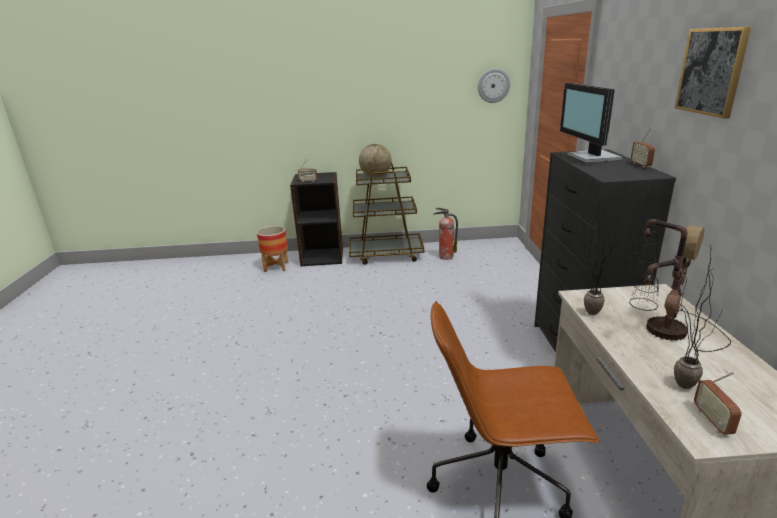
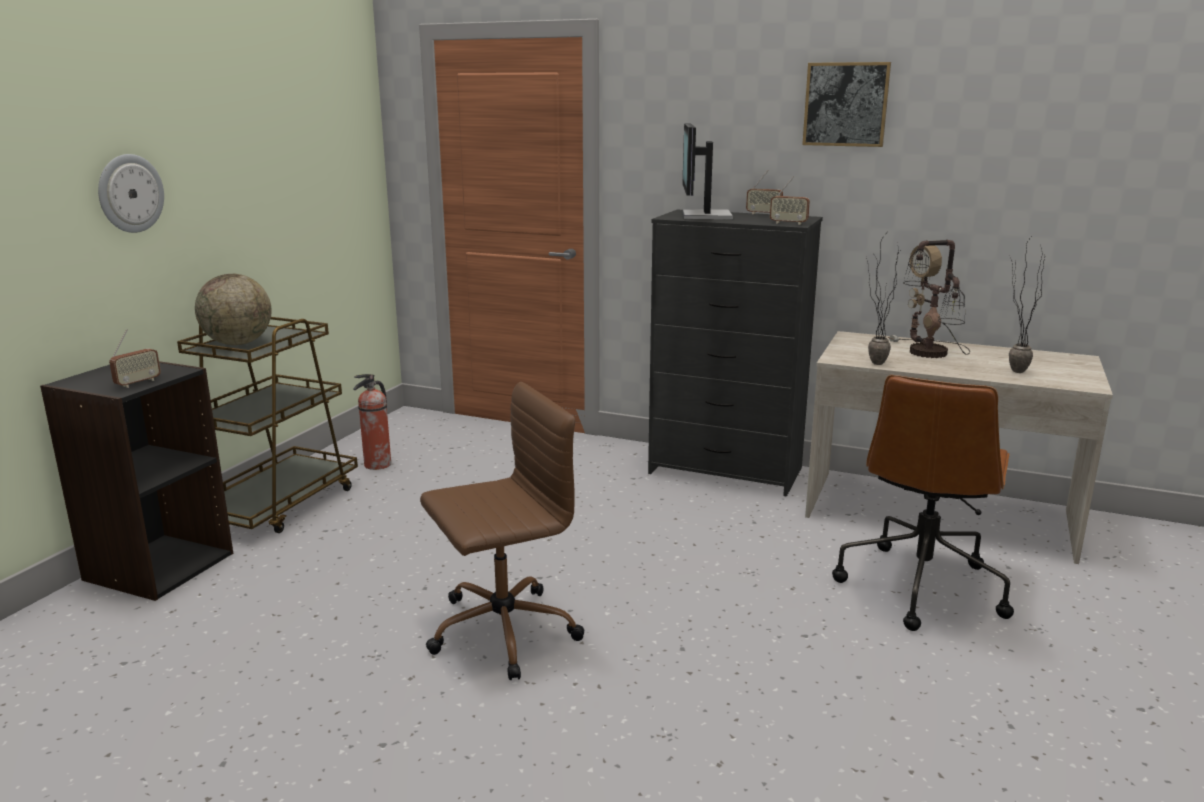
camera: 65 degrees left, 5 degrees down
(276, 267) = (99, 632): planter -> none
(326, 339) = (500, 631): none -> brown office chair
(493, 85) = (348, 149): wall clock -> wall clock (130, 193)
(592, 157) = (703, 215): monitor -> monitor turned 75 degrees clockwise
(712, 421) = (1067, 378): radio -> radio (788, 223)

